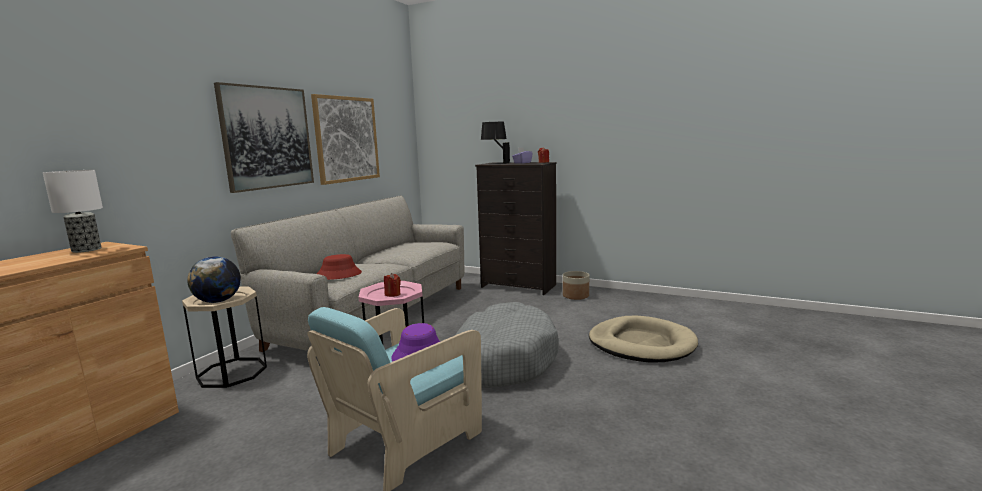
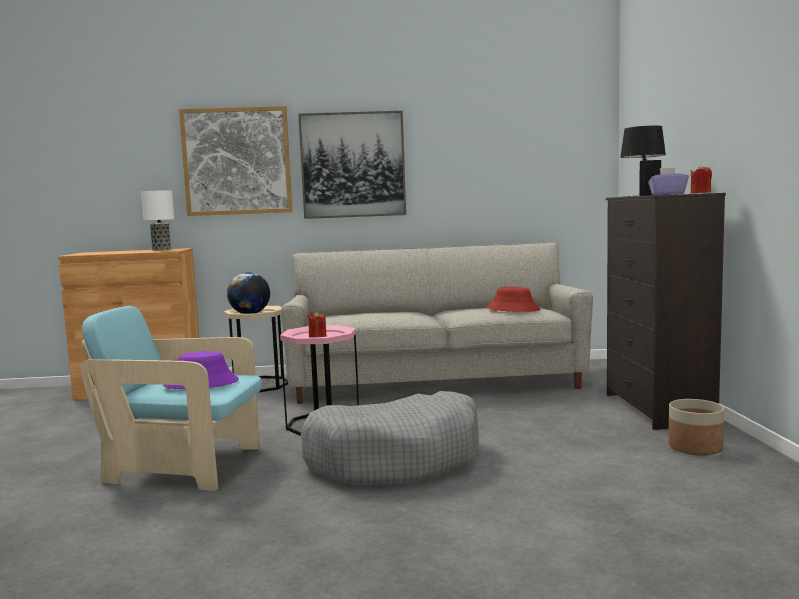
camera: 60 degrees right, 5 degrees down
(338, 275) = (353, 315): red hat -> red hat (513, 309)
(346, 139) = (469, 165): picture -> picture (237, 161)
(641, 344) = (570, 531): beige dog bed -> none

